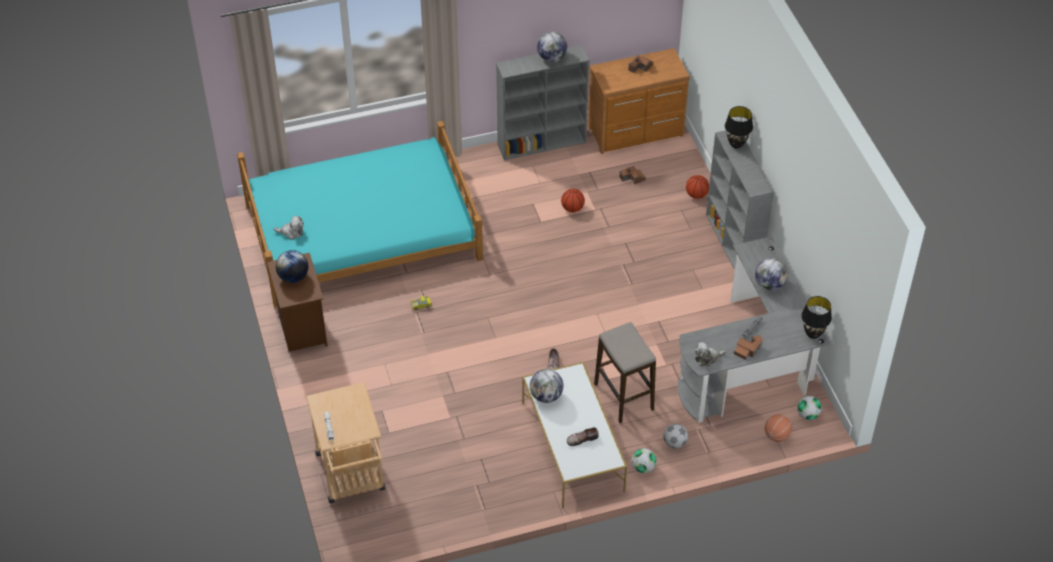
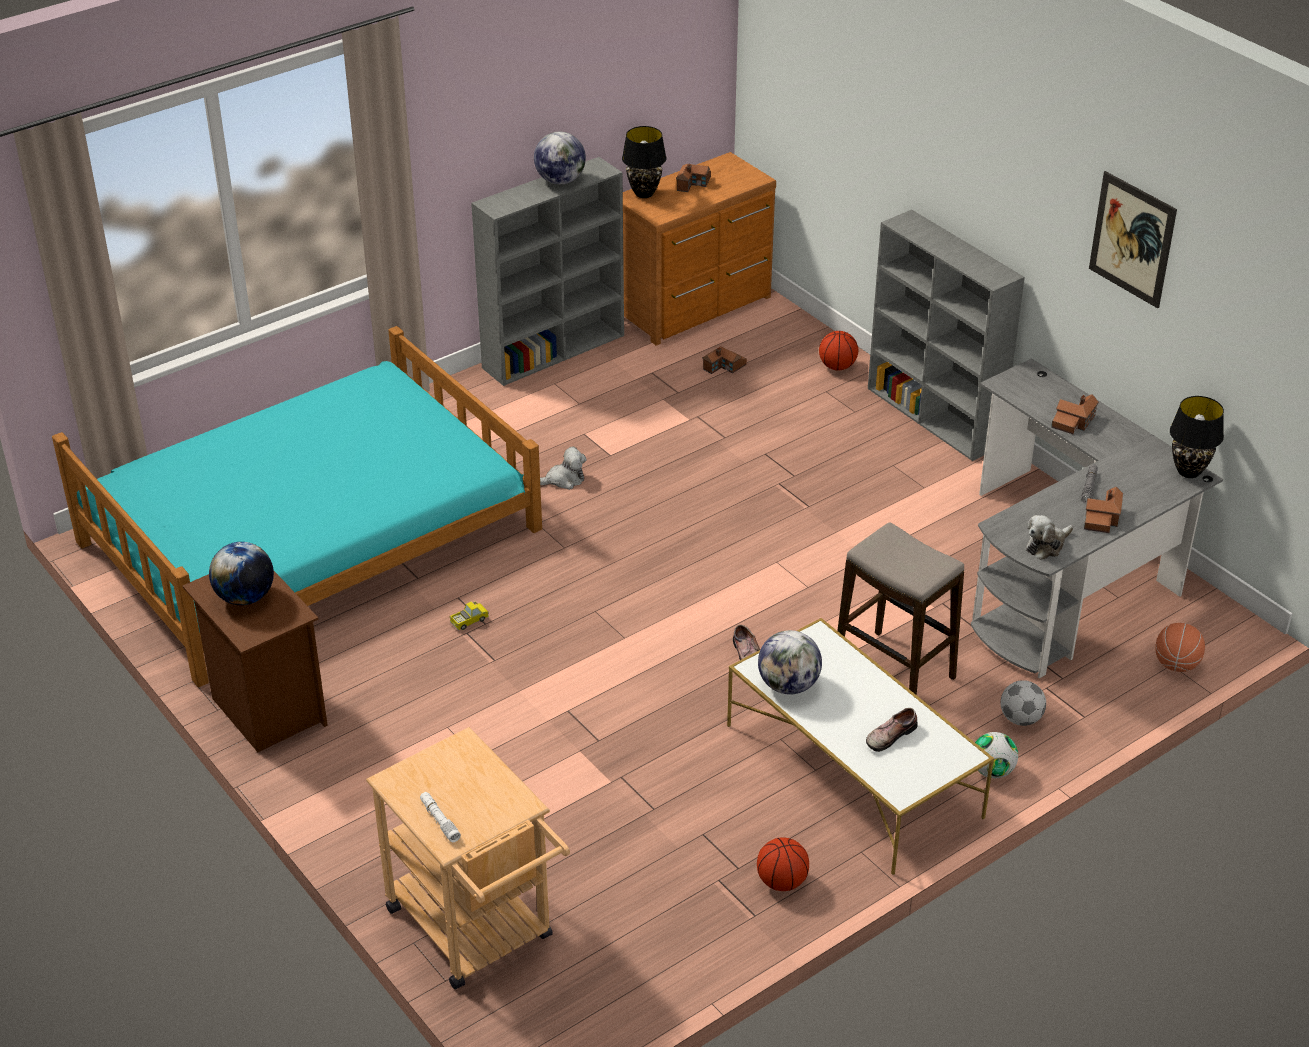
camera: 20 degrees left, 10 degrees down
(291, 232) = (196, 546): plush toy -> plush toy (564, 480)
(572, 208) = (652, 426): basketball -> basketball (782, 882)
(736, 144) = (925, 230): black table lamp -> black table lamp (644, 194)
(769, 284) = (1073, 421): globe -> toy house
(807, 415) = (1203, 622): football -> none
(810, 200) = (1132, 239): none -> picture

